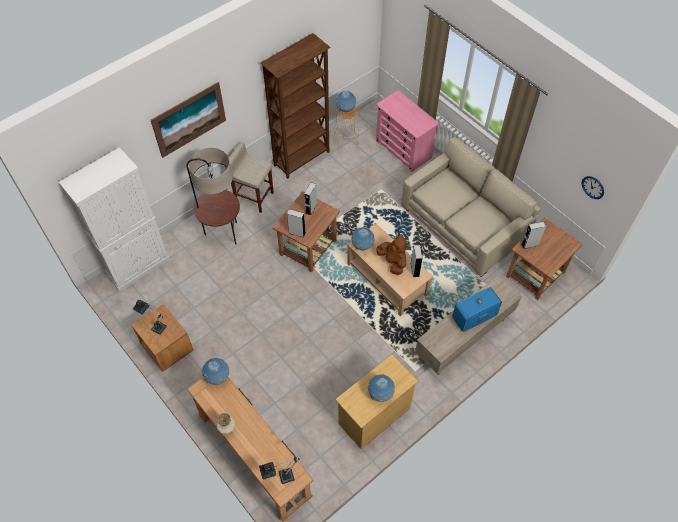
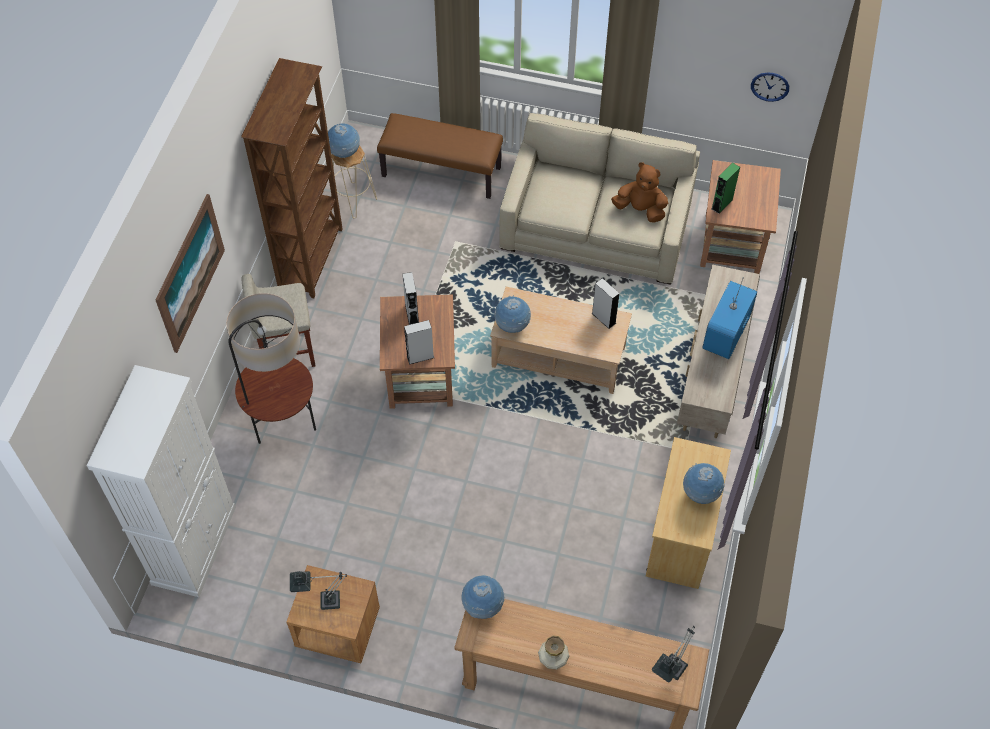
camera: 35 degrees left, 0 degrees up
(393, 262) = (568, 324): brown plush toy -> brown plush toy (640, 209)
(403, 149) = (442, 171): pink dresser -> brown bench
(529, 244) = (722, 204): grey speaker -> green speaker

